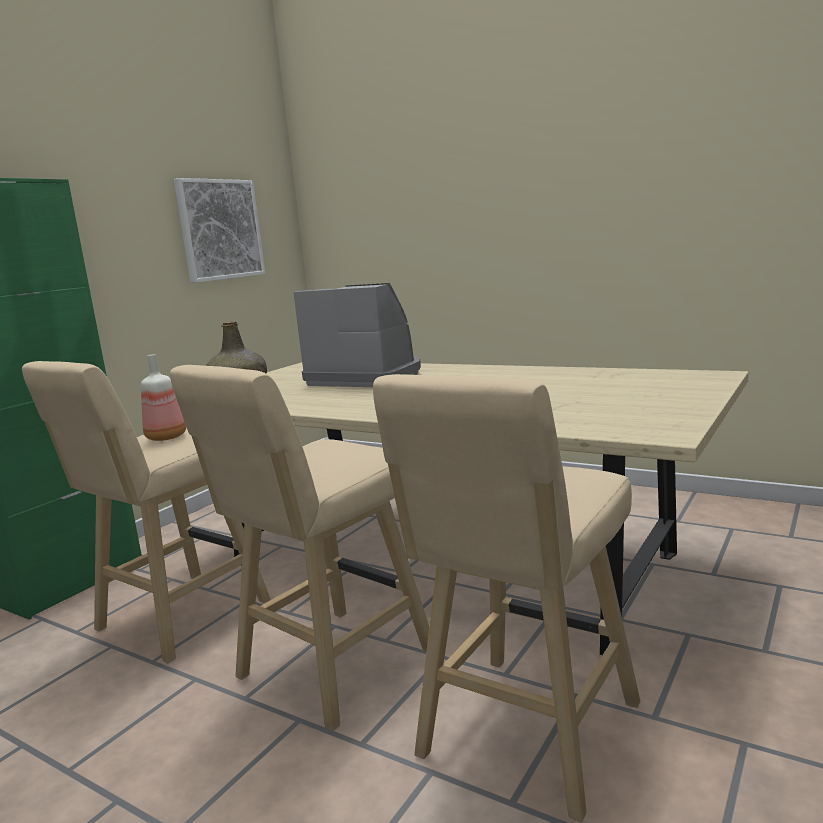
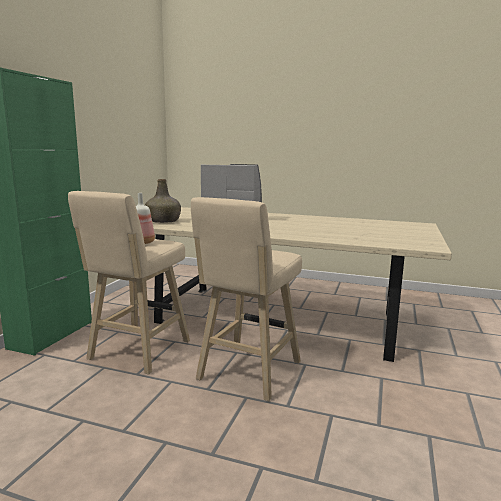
camera: 15 degrees left, 0 degrees up
(220, 230) = (129, 125): picture -> none
(525, 736) = (368, 397): beige stool -> none

